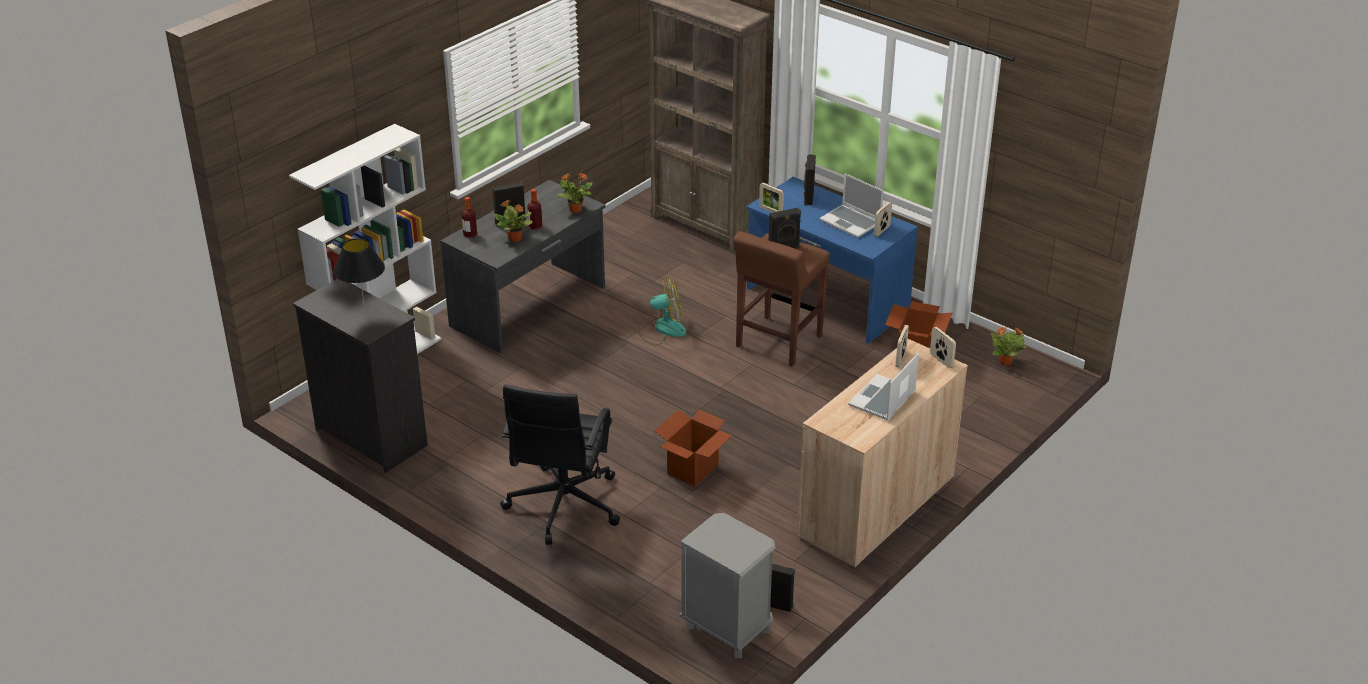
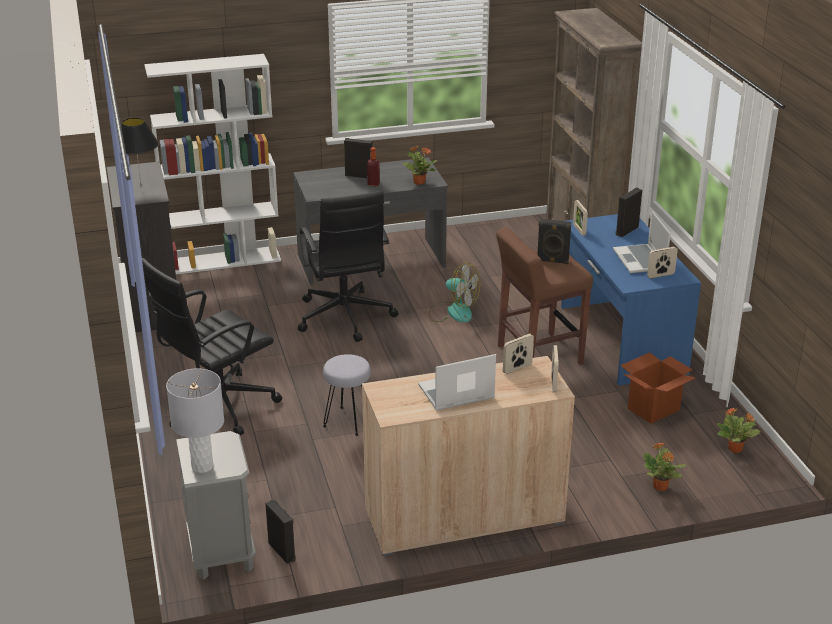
camera: 35 degrees right, 5 degrees down
(470, 235) = (319, 175): bottle -> none
(515, 239) = (347, 187): potted plant -> potted plant (660, 487)
(573, 374) = (345, 318): none -> black office chair
(692, 469) = (348, 421): cardboard box -> grey stool
(733, 553) = (202, 466): none -> grey table lamp

